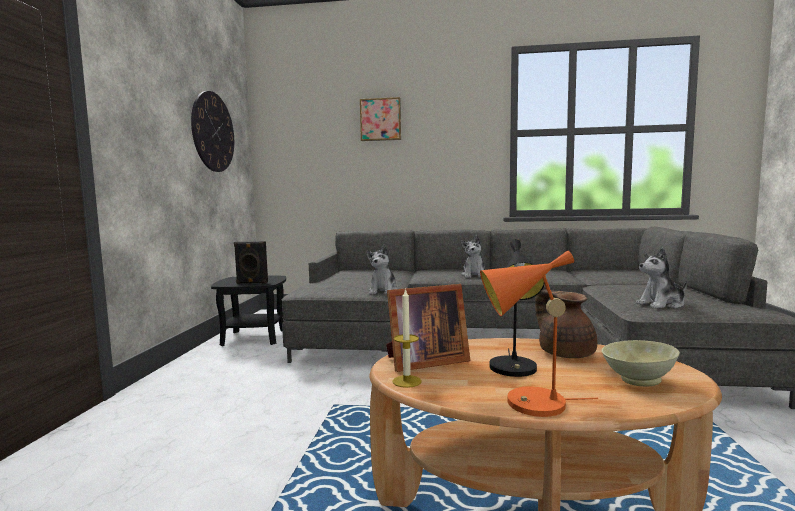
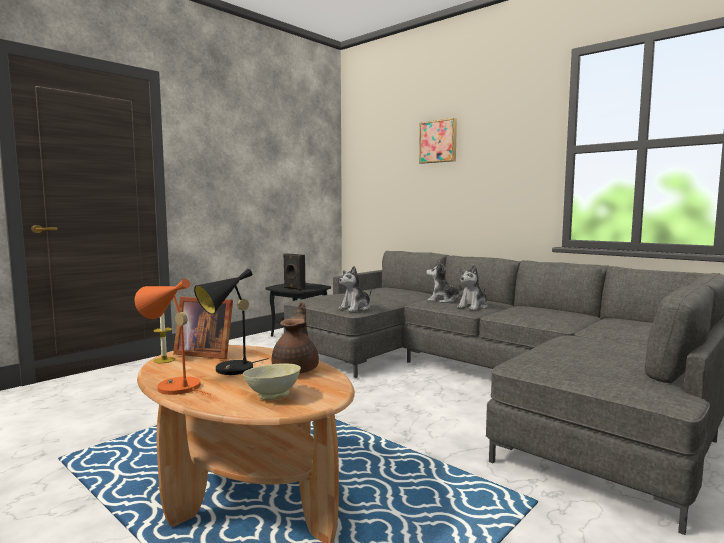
camera: 35 degrees right, 0 degrees up
(213, 132) = (290, 162): wall clock -> none
(662, 304) = (557, 363): plush toy -> plush toy (443, 300)

